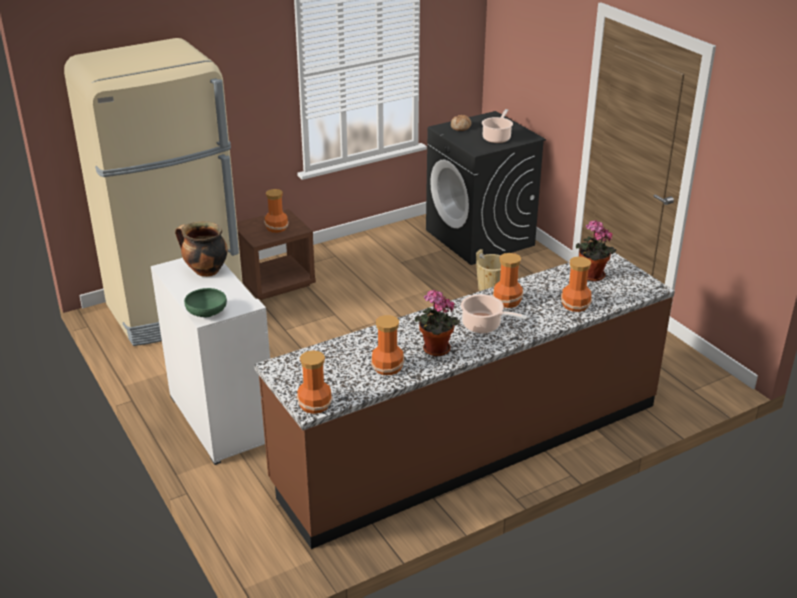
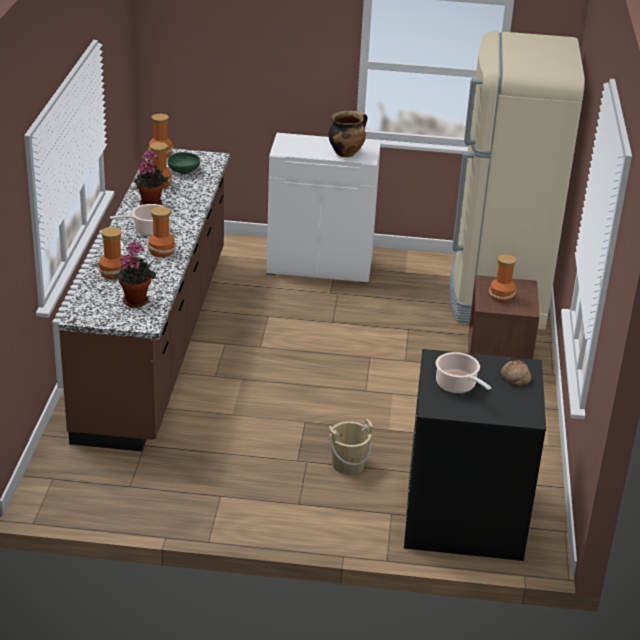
camera: 125 degrees right, 0 degrees up
(206, 312) = (290, 139): green bowl -> green bowl (184, 171)

